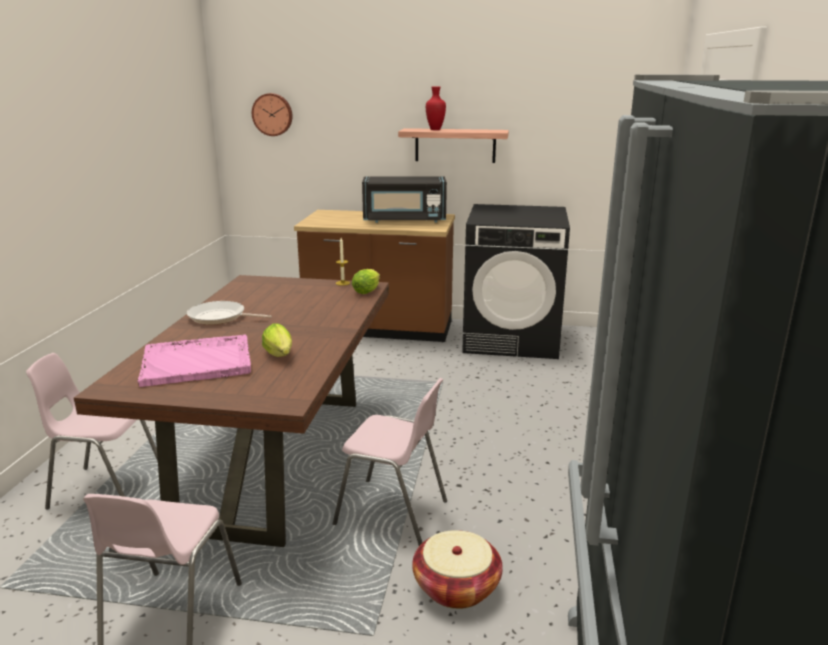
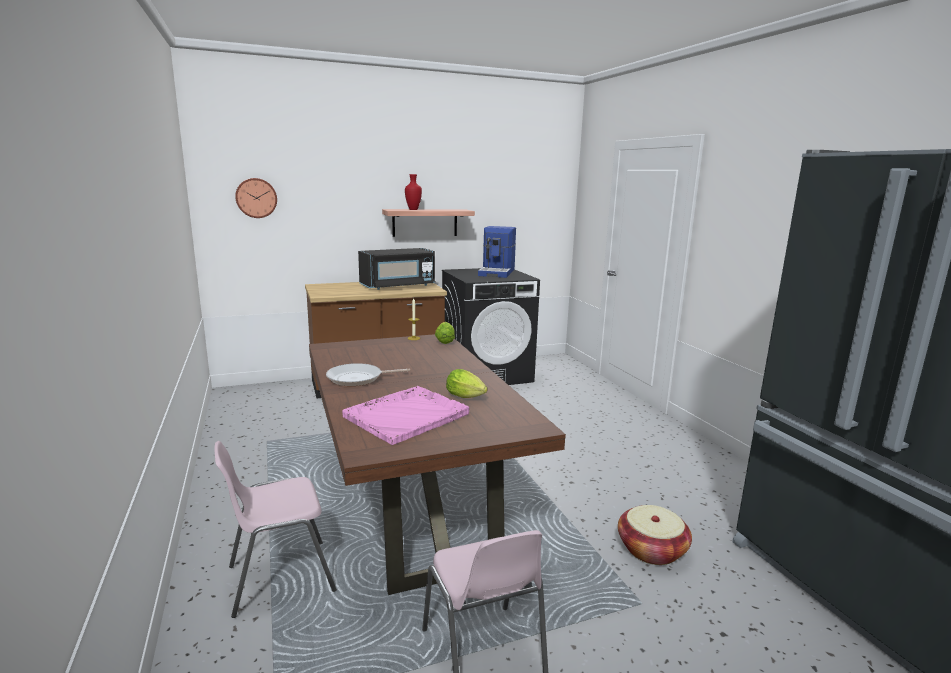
camera: 30 degrees left, 5 degrees down
(392, 513) = (551, 515): pink chair -> none
(533, 213) = (497, 272): none -> coffee machine

